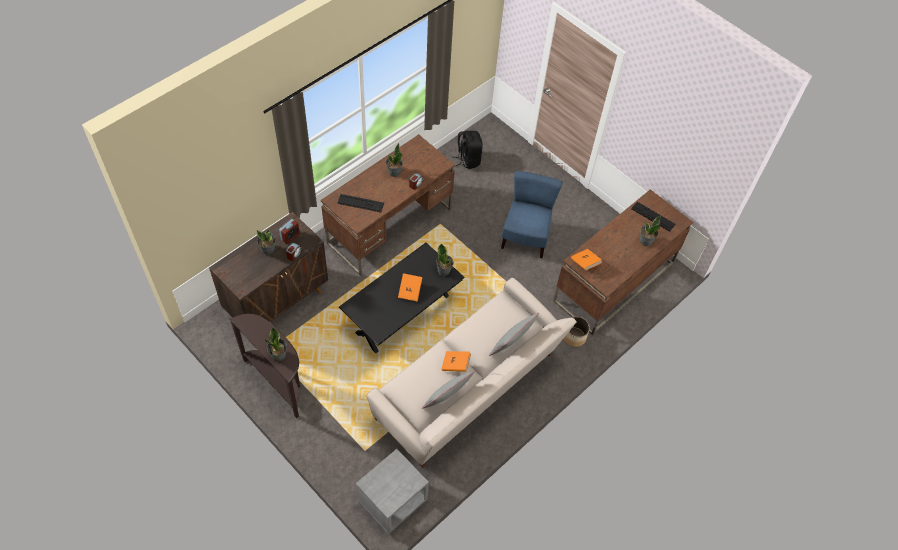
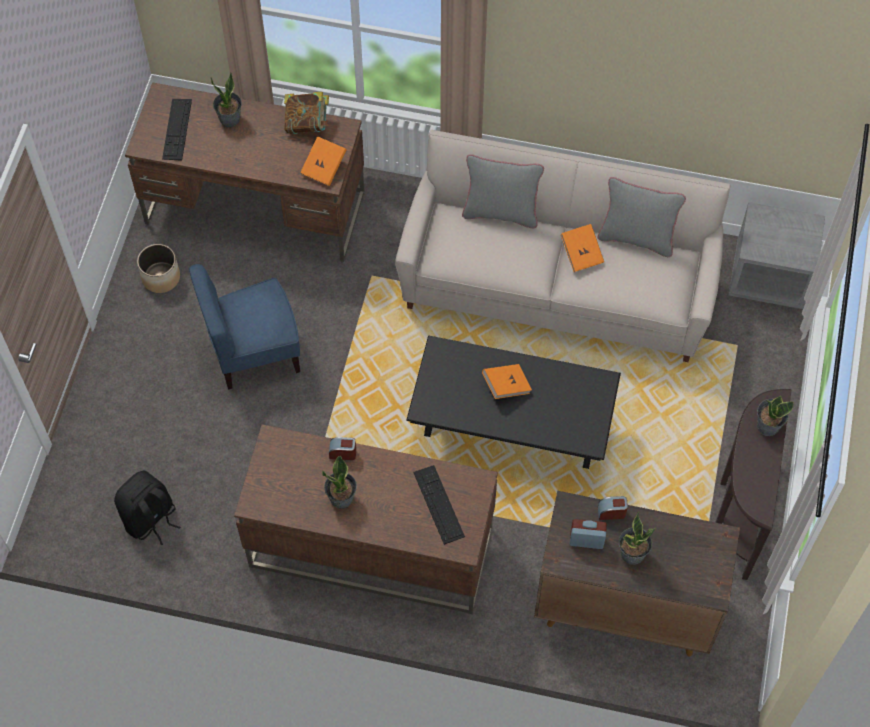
camera: 120 degrees left, 5 degrees up
(444, 270) = (438, 365): potted plant -> none
(574, 337) = (383, 209): planter -> planter (161, 277)
(620, 271) = (307, 124): none -> book

